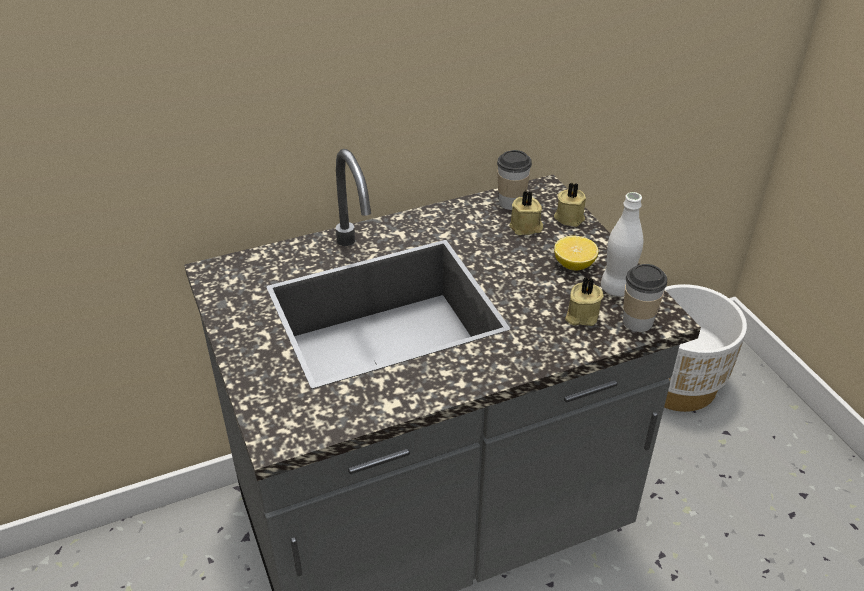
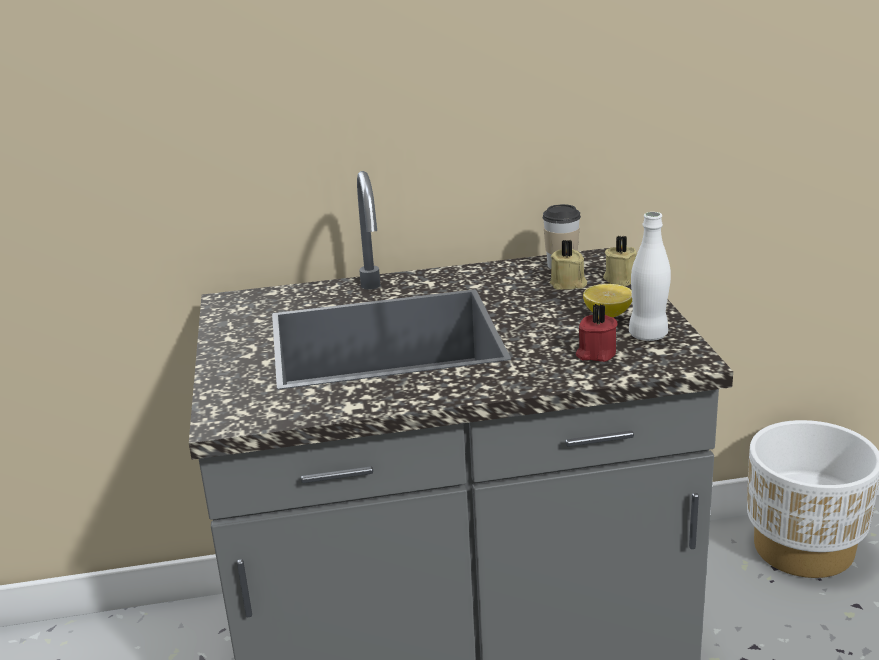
camera: 15 degrees right, 15 degrees down
(581, 316) = (595, 353): beige candle -> red candle
(637, 321) = (659, 362): cup -> none

